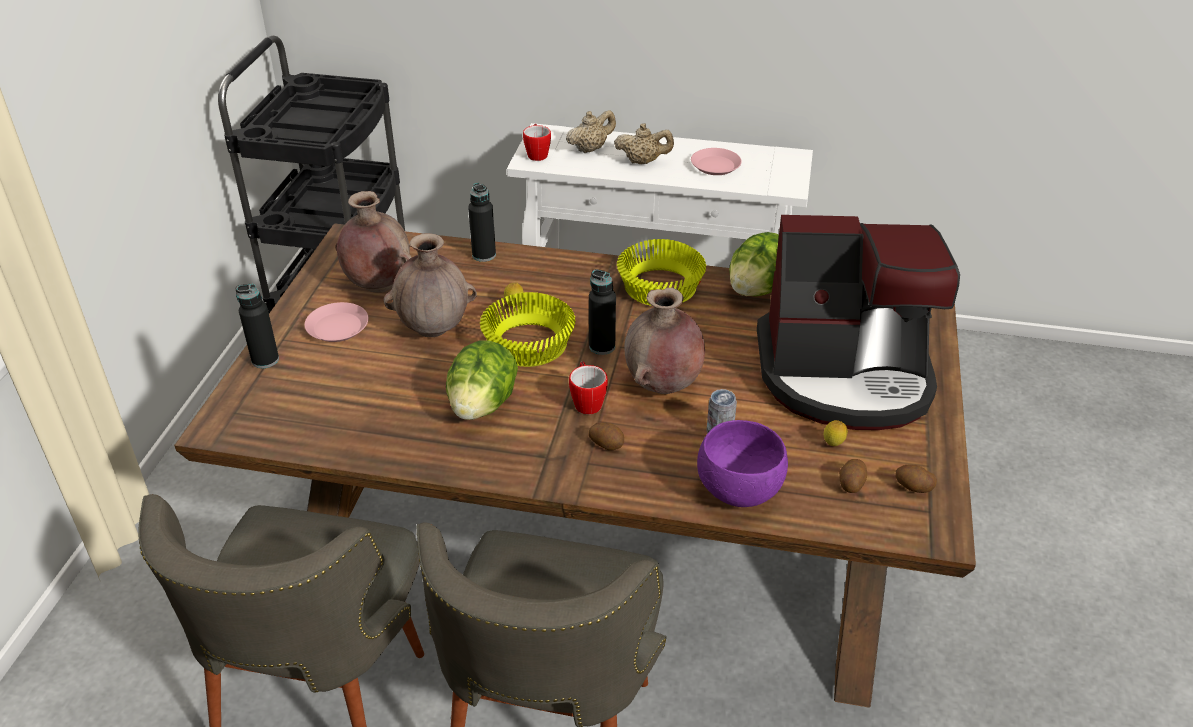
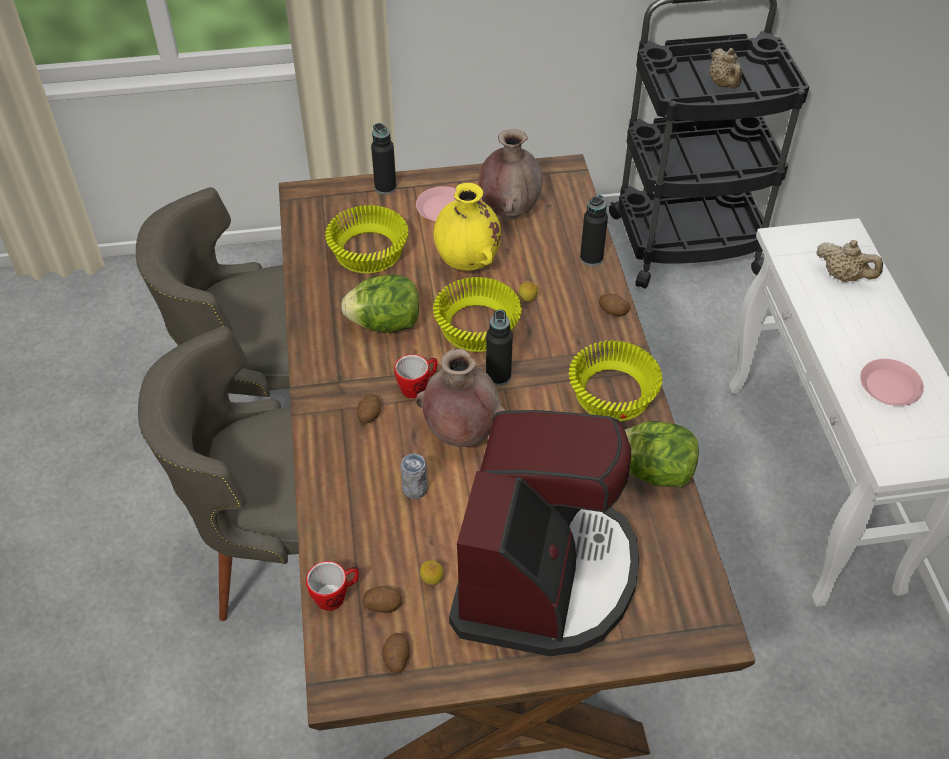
camera: 70 degrees right, 10 degrees up
(361, 393) = (370, 251): none -> yellow bowl
(434, 329) = (468, 263): brown vase -> yellow vase
(537, 154) = (801, 241): mug -> mug (336, 595)
(561, 261) = (612, 311): none -> potato
(643, 162) = (850, 324): beige teapot -> beige teapot (724, 84)
(739, 492) = (342, 521): purple bowl -> none
(845, 376) = (543, 574): coffee machine -> coffee machine turned 150 degrees counterclockwise

